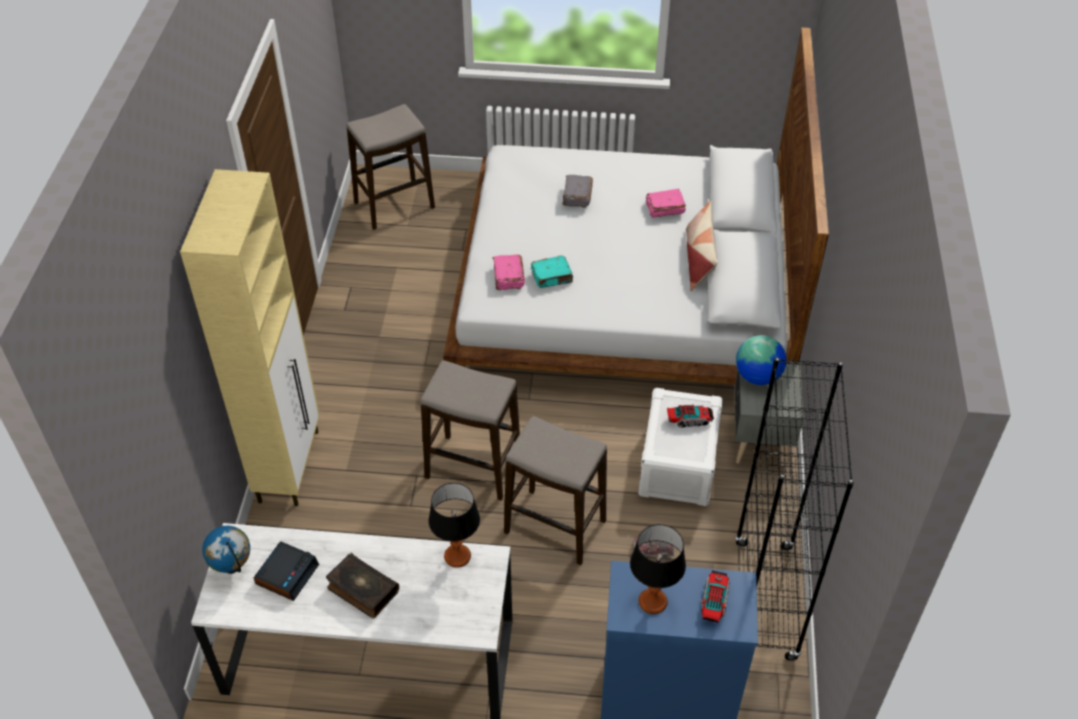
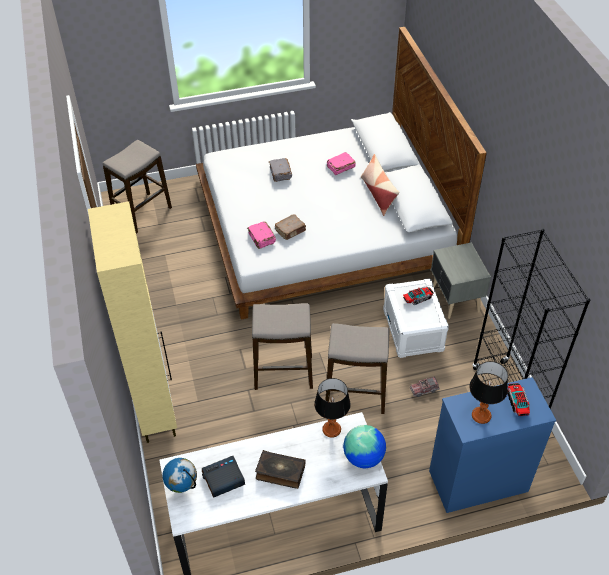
camera: 20 degrees left, 0 degrees up
(287, 574) = (223, 479): alarm clock -> alarm clock turned 120 degrees counterclockwise
(552, 277) = (290, 231): turquoise book -> brown book
(758, 376) = (450, 258): globe -> globe (364, 457)

